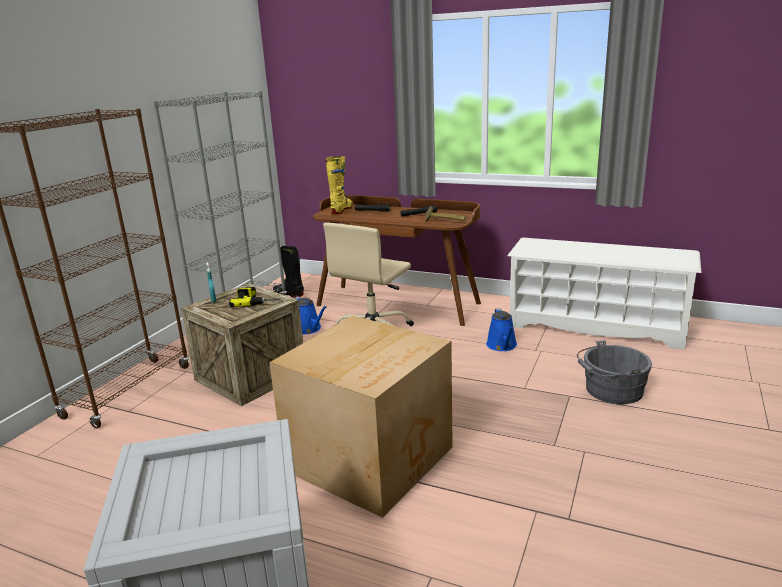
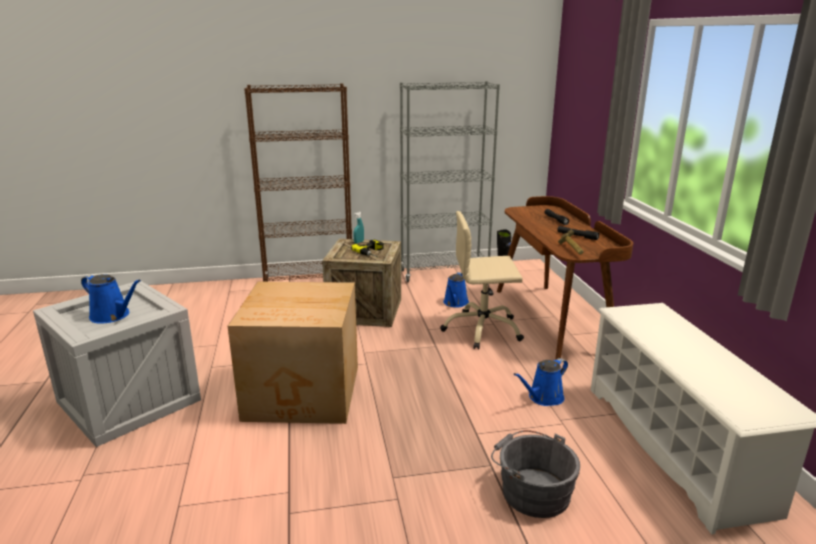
camera: 55 degrees right, 0 degrees up
(213, 487) = (112, 316): none -> blue watering can
(342, 210) = (539, 211): yellow boot -> none

